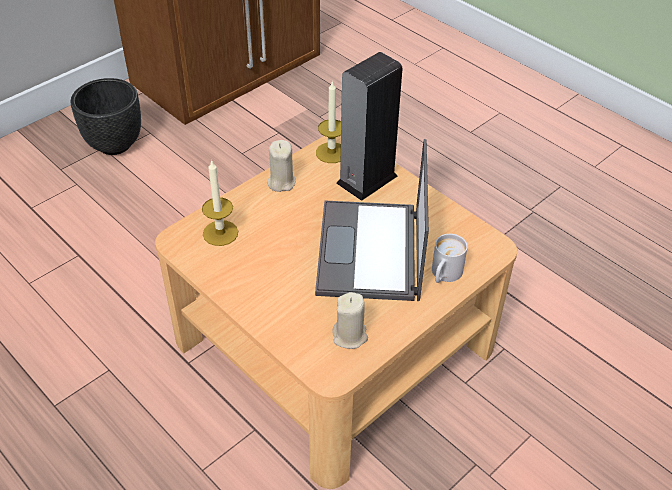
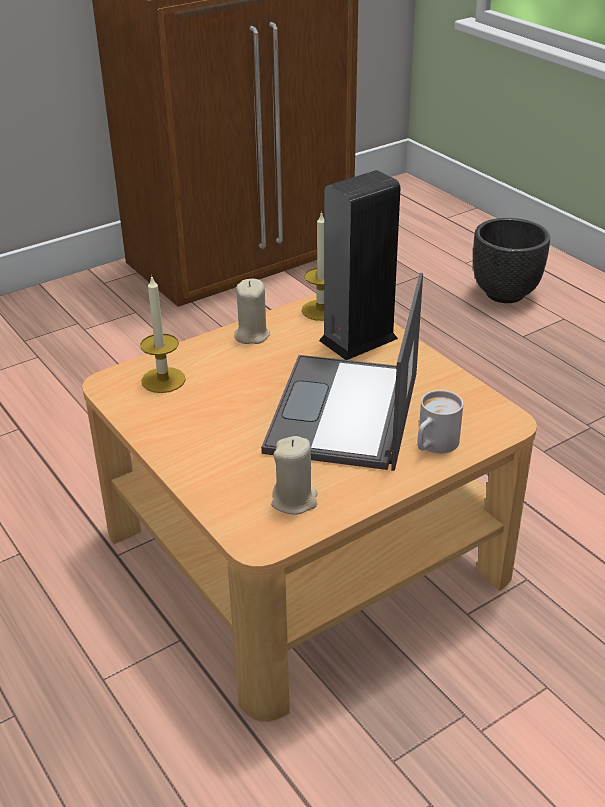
camera: 10 degrees right, 10 degrees down
(115, 145) = (92, 321): black planter -> black planter (505, 294)

